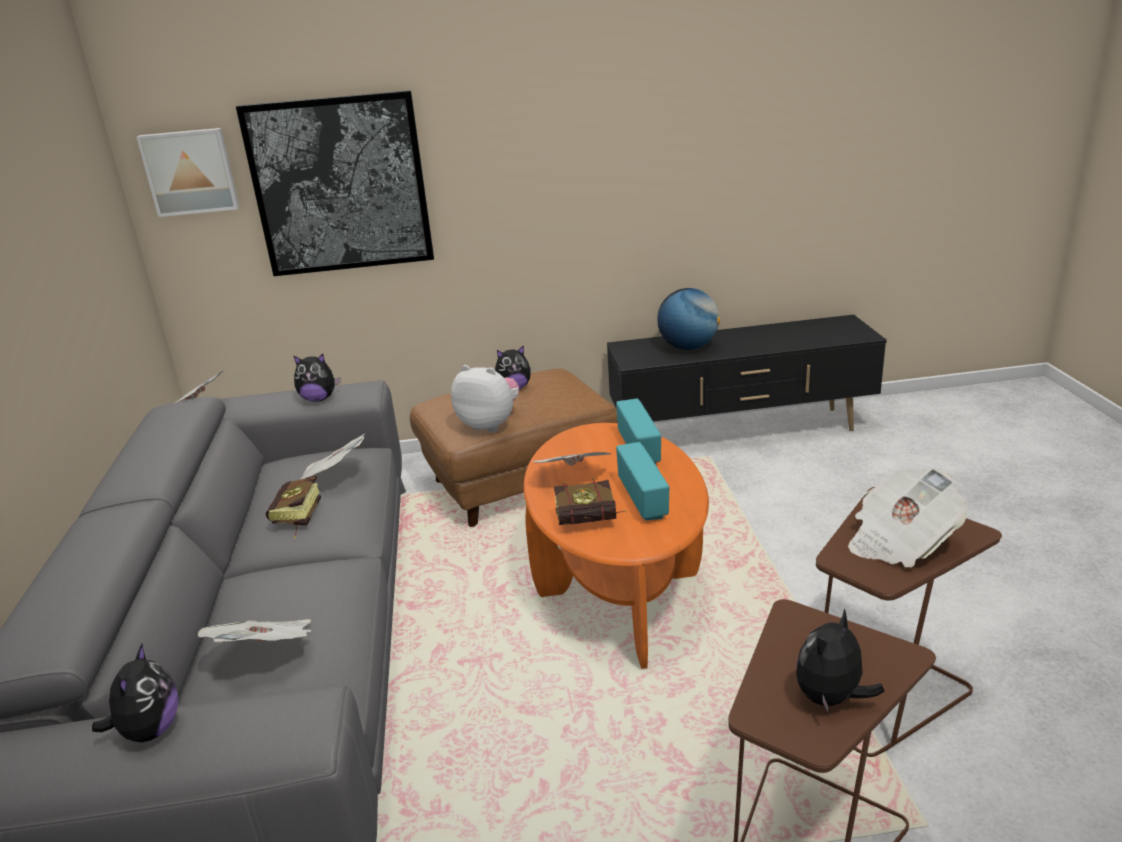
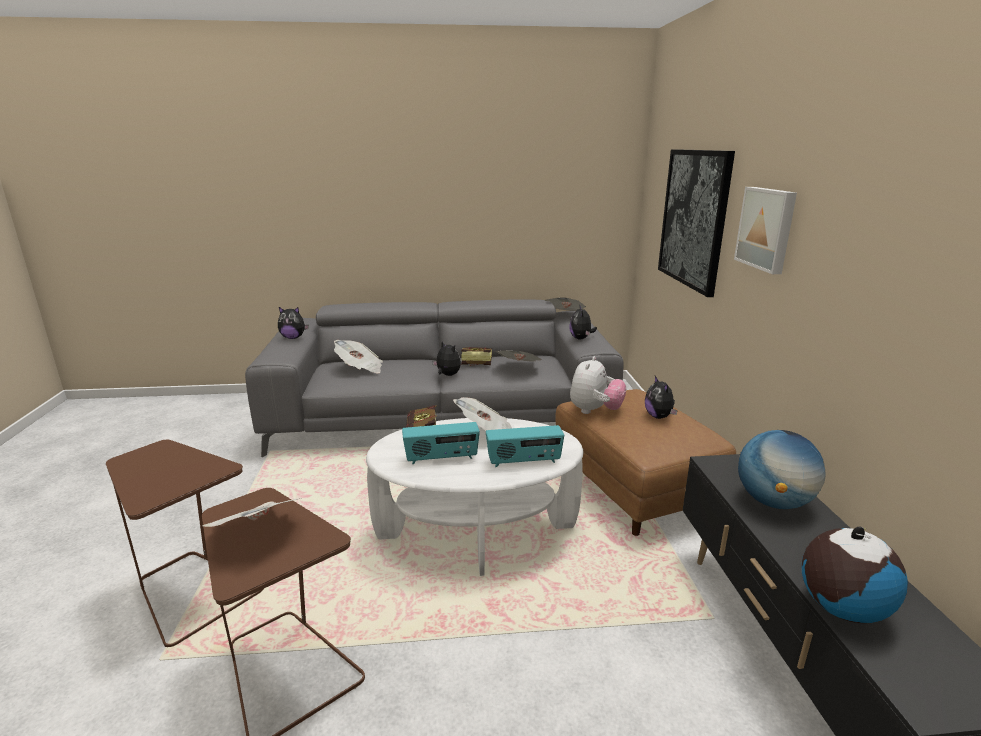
camera: 90 degrees right, 5 degrees down
(190, 172) = (656, 189): picture -> picture (767, 228)
(618, 586) = (476, 533): orange coffee table -> white coffee table
(802, 342) = (841, 608): none -> globe
(831, 698) = (143, 469): plush toy -> plush toy (447, 375)

